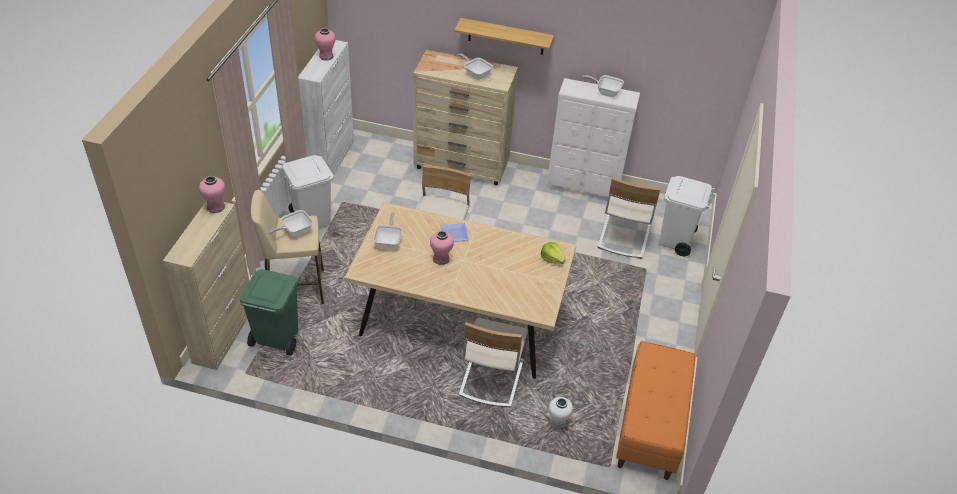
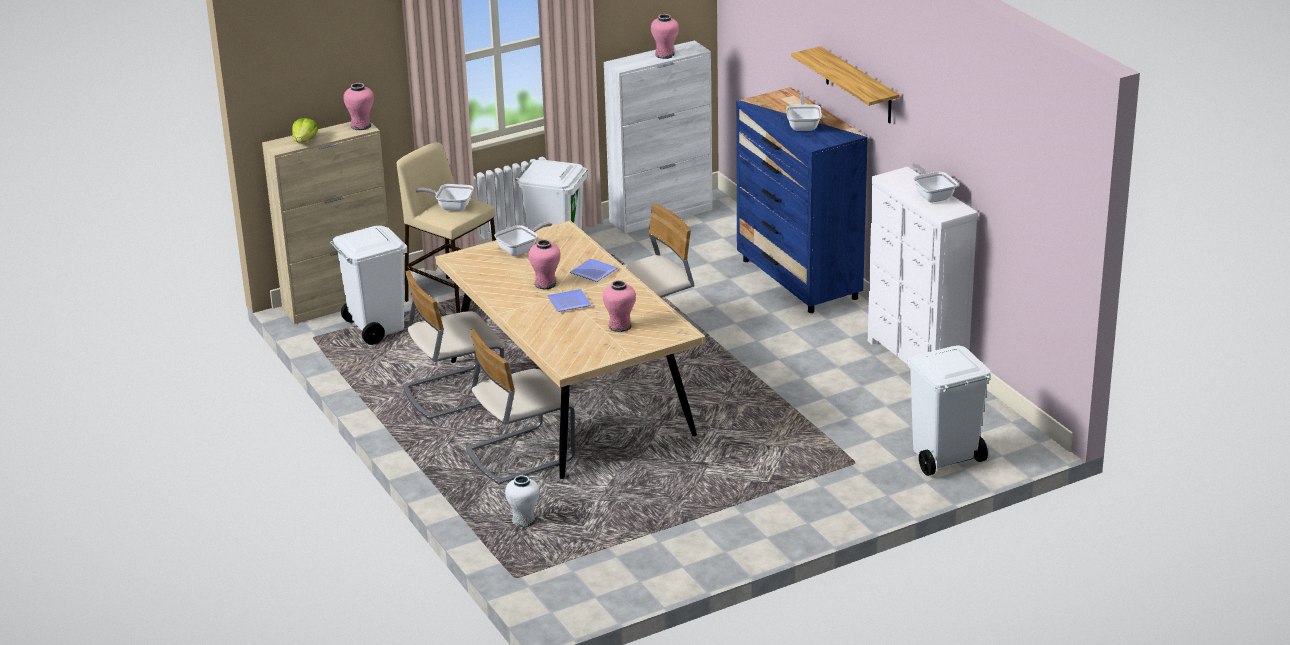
camera: 50 degrees right, 15 degrees down
(276, 339) = (375, 328): green trash can -> white trash can
(462, 166) = (799, 280): beige dresser -> blue dresser
(475, 266) = (568, 303): none -> plate
(526, 265) = (619, 326): none -> pink vase
(552, 259) = (656, 334): lettuce -> lettuce (305, 141)
(623, 236) = (883, 424): beige chair -> beige chair (453, 393)
(650, 426) = (613, 576): orange bench -> none

